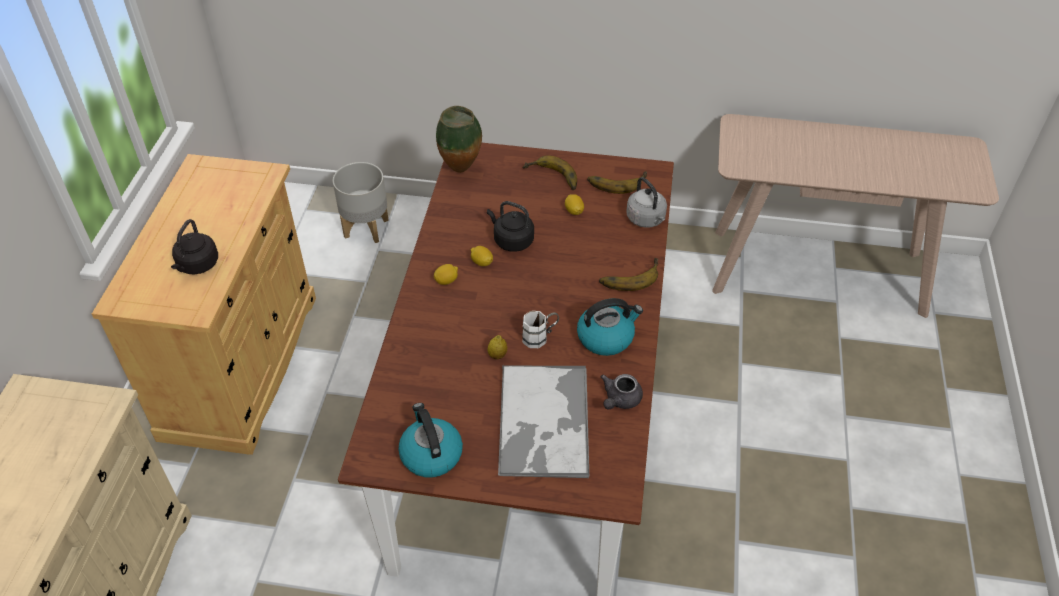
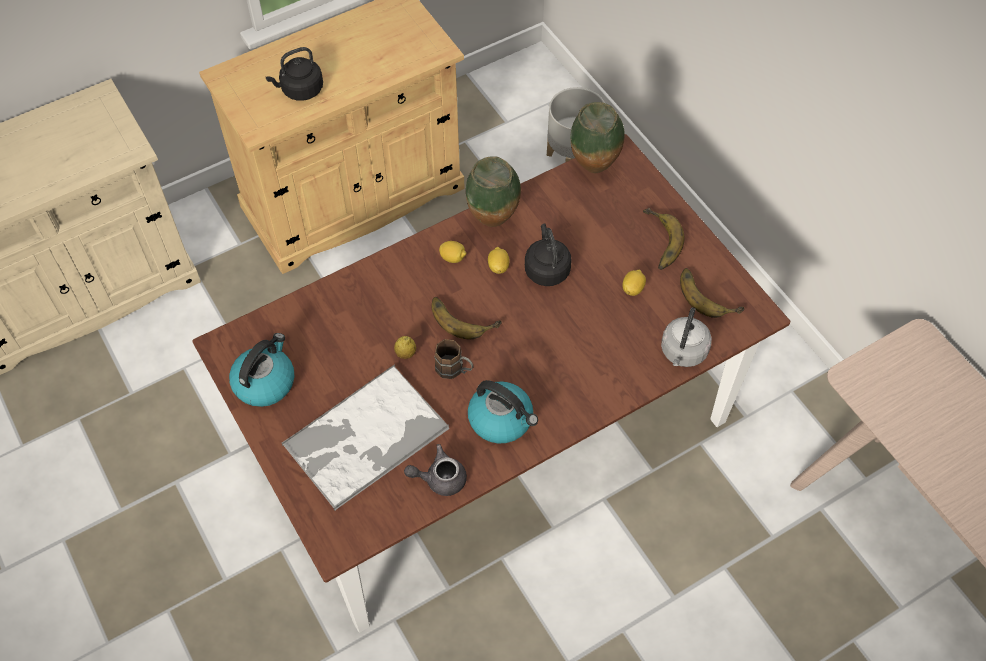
camera: 50 degrees right, 10 degrees up
(444, 243) = (494, 223): none -> vase
(540, 337) = (455, 370): white mug -> brown mug
(629, 276) = (594, 387): banana -> banana (463, 316)

